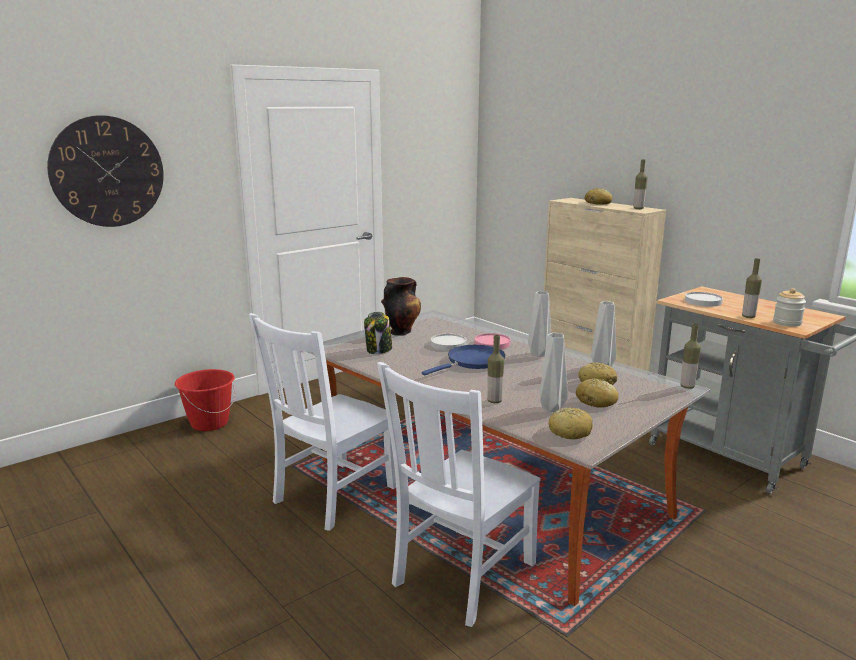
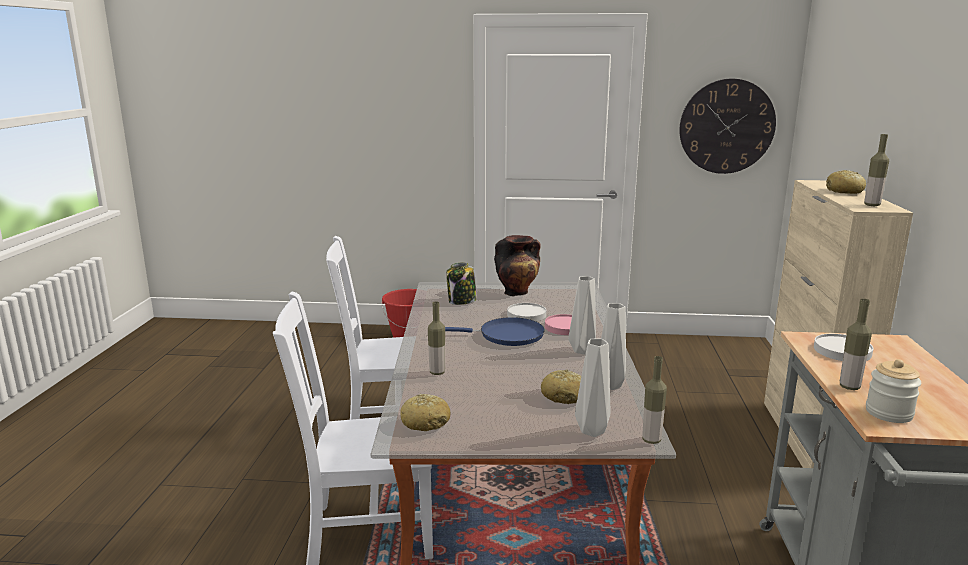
camera: 45 degrees right, 0 degrees up
(107, 172) = (357, 107): wall clock -> wall clock (726, 126)
(550, 408) = (463, 397): grey vase -> grey vase (592, 430)
(596, 401) = (518, 410): bread -> none

